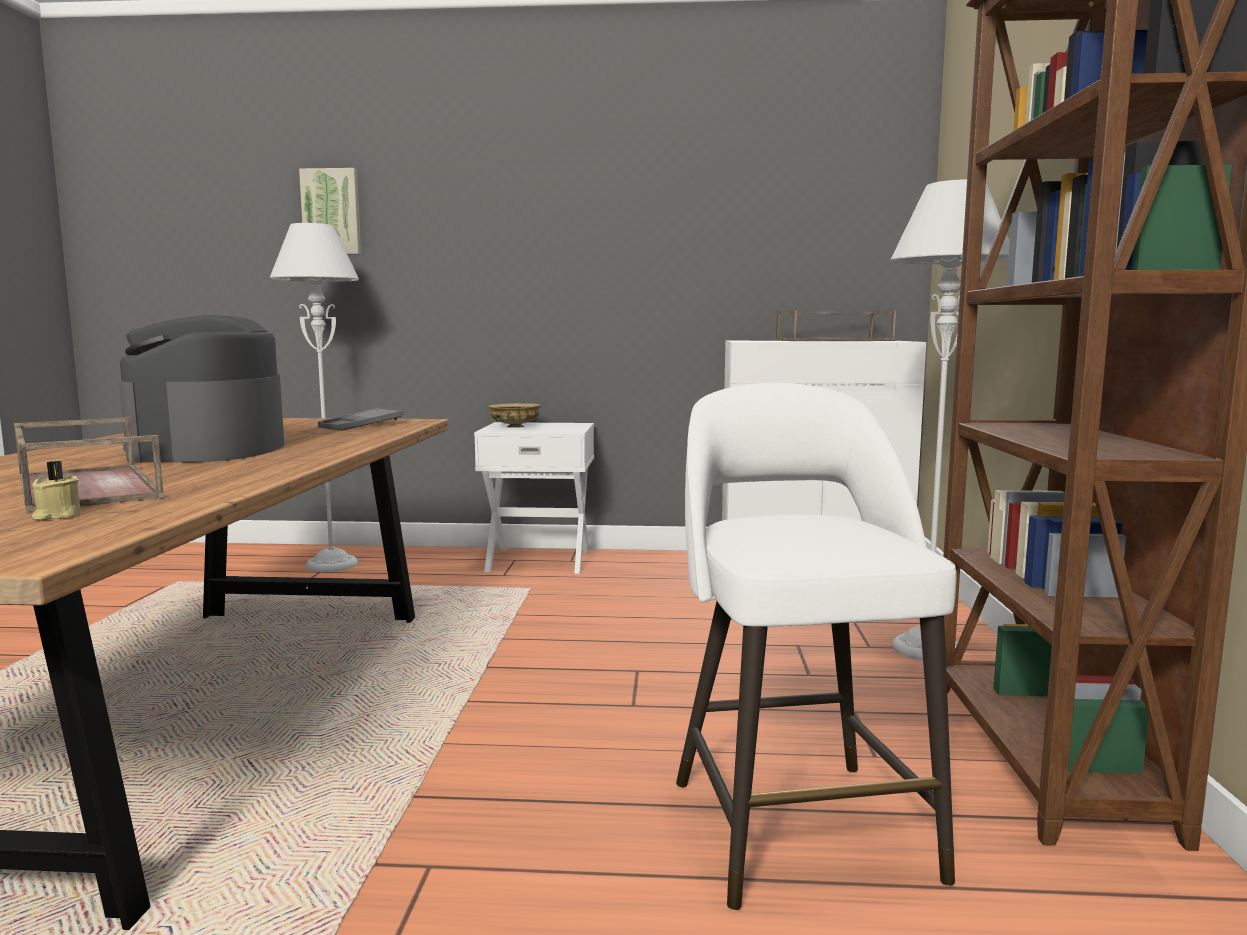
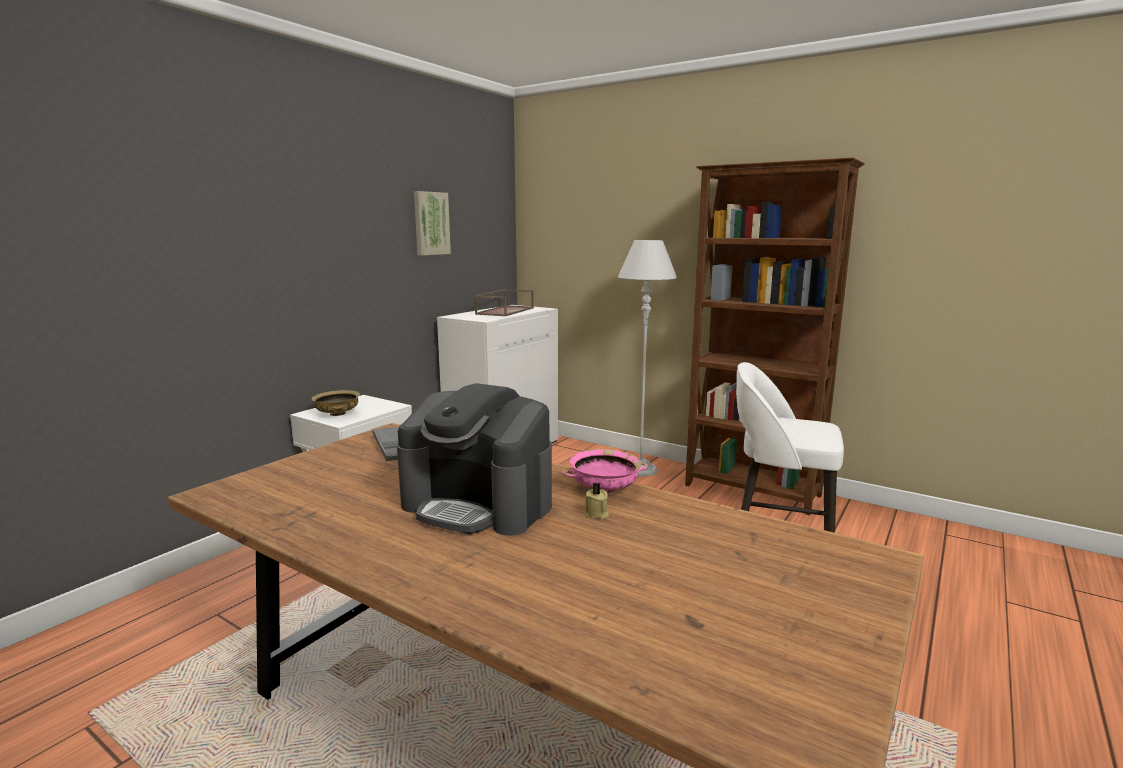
camera: 60 degrees left, 5 degrees up
(56, 516) = (762, 555): beige candle -> beige candle (596, 514)
(84, 487) = (646, 549): brown tray -> none
(278, 467) = (605, 488): none -> pink bowl
(332, 212) = (85, 221): picture -> picture (430, 223)
(332, 564) = (205, 604): grey floor lamp -> none

